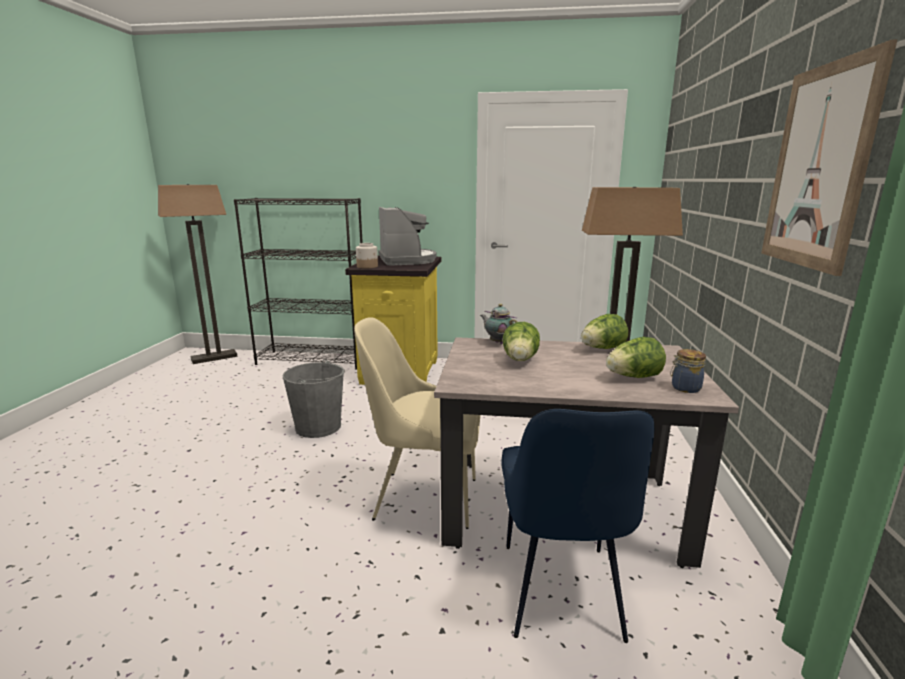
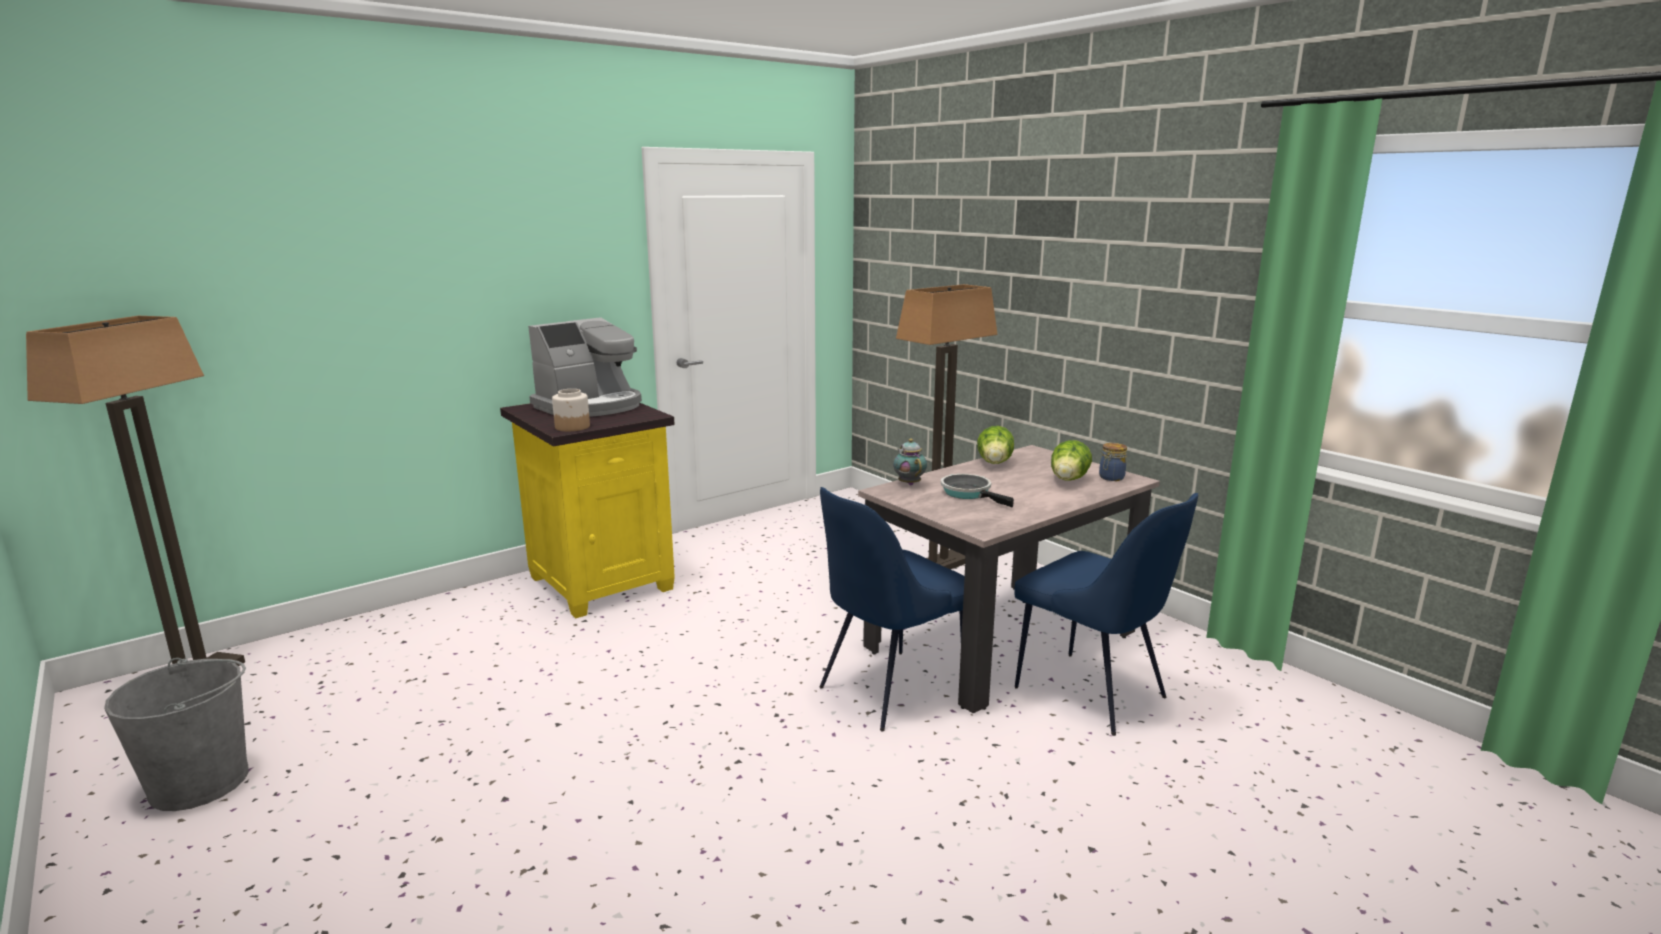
camera: 45 degrees left, 0 degrees up
(314, 360) = (422, 614): black bookcase -> none
(318, 427) = (633, 686): grey bucket -> grey bucket (200, 782)
(407, 260) = (590, 406): coffee machine -> coffee machine turned 105 degrees clockwise
(425, 499) = (892, 690): beige chair -> blue chair
(498, 342) = (909, 483): teapot -> teapot turned 75 degrees clockwise
(520, 360) = (969, 493): lettuce -> frying pan
(818, 167) = (1151, 278): picture -> none

